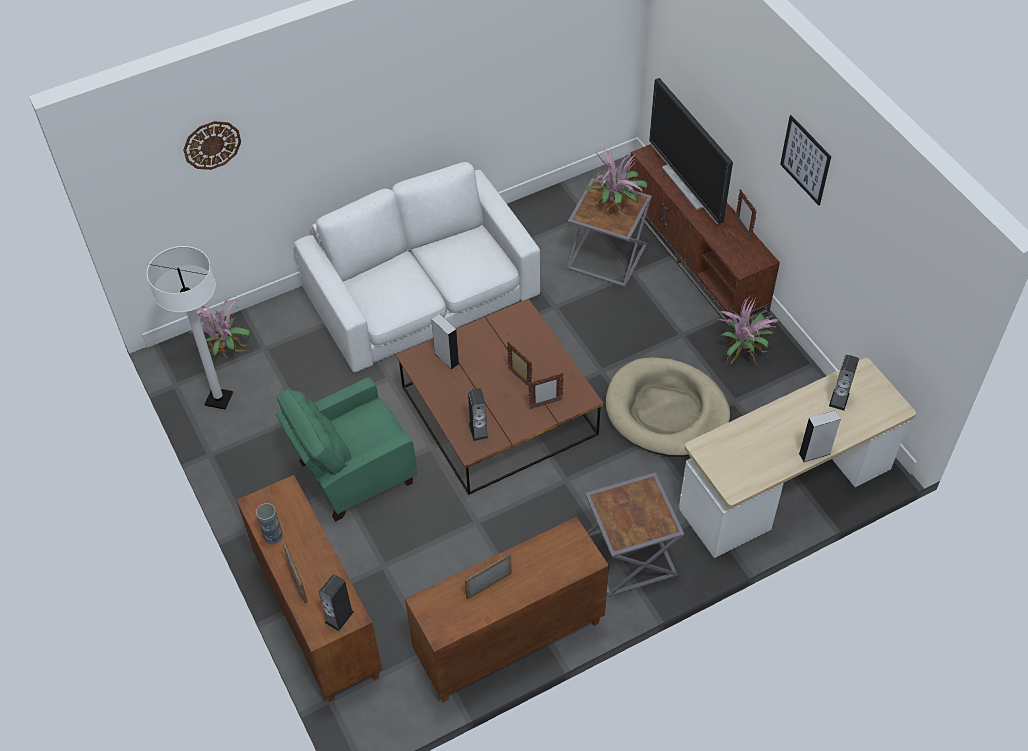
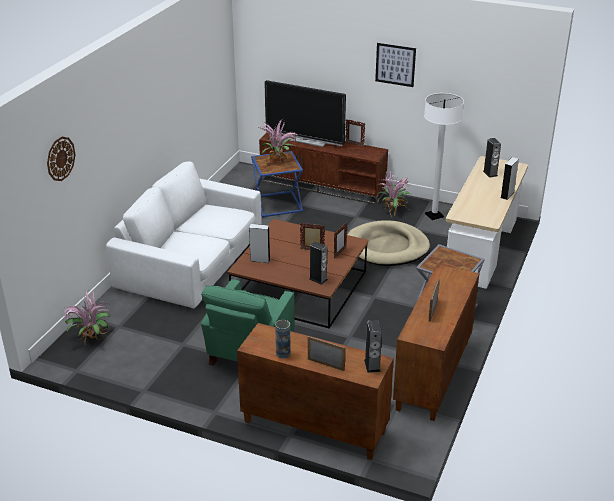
camera: 40 degrees left, 20 degrees down
(219, 399) = (116, 362): white floor lamp -> white floor lamp (434, 215)
(608, 256) = (278, 204): grey side table -> blue side table

